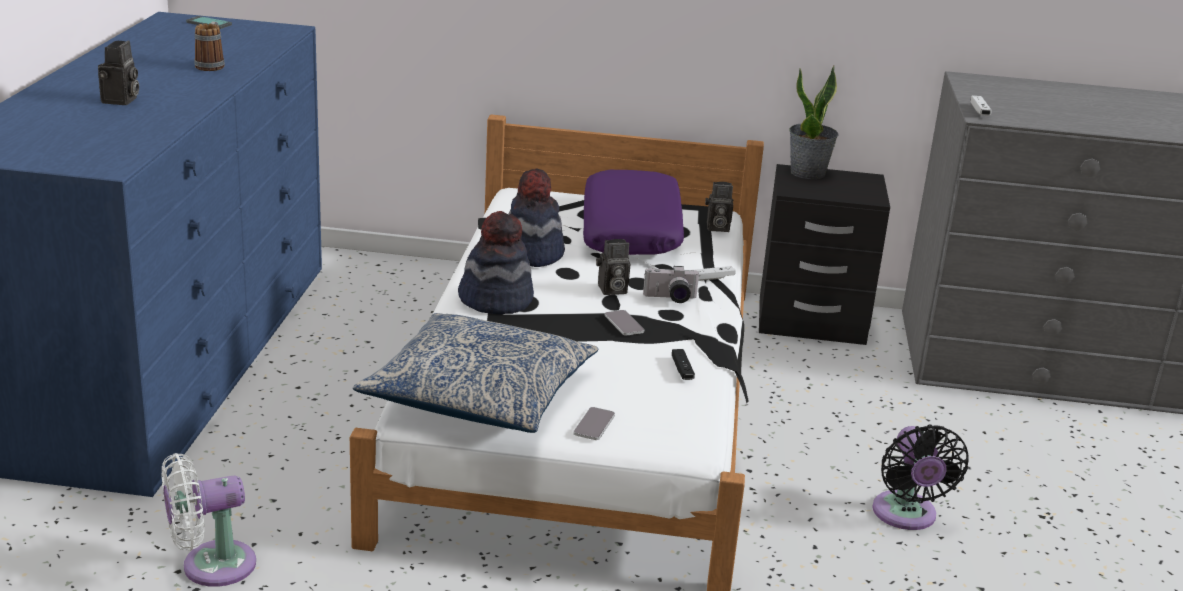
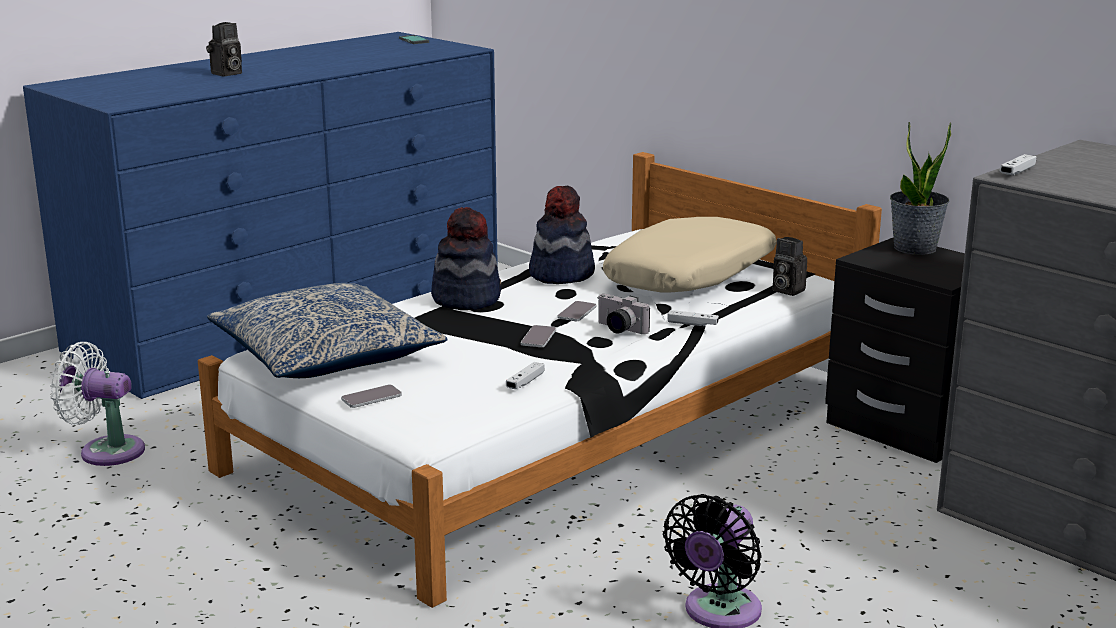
camera: 40 degrees right, 5 degrees down
(212, 65) = (345, 62): mug -> none
(611, 290) = (577, 312): camera -> phone
(632, 230) = (691, 276): purple pillow -> beige pillow
(682, 370) = (525, 382): black game controller -> white game controller

